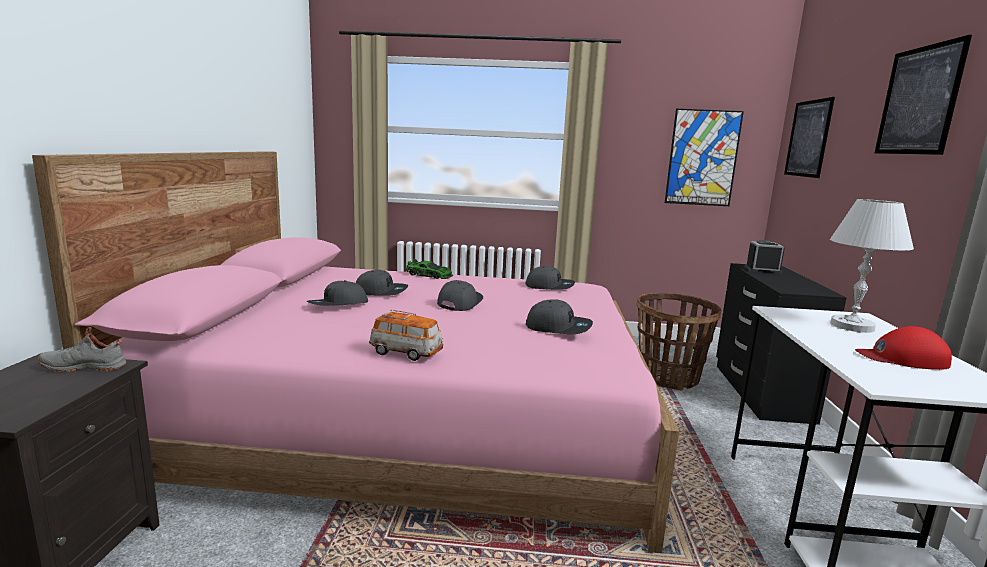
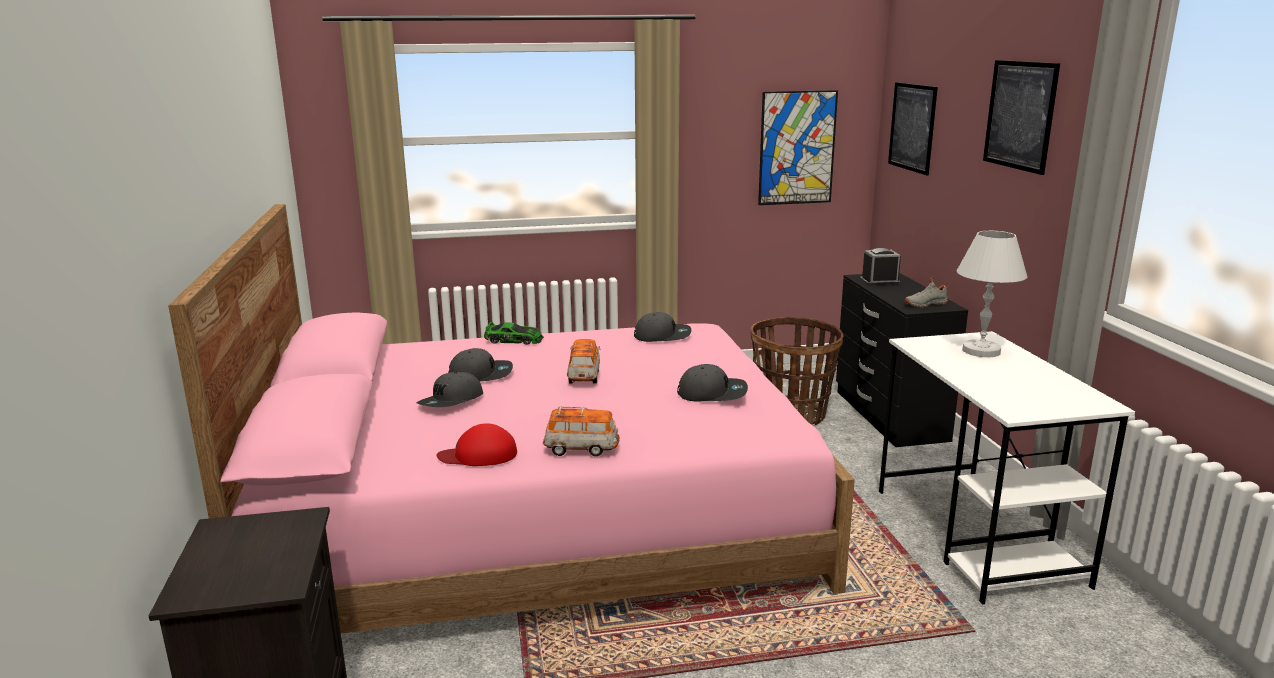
camera: 15 degrees left, 5 degrees up
(85, 367) = (273, 525): grey shoe -> grey shoe (924, 304)
(459, 302) = (584, 376): grey cap -> toy car
(902, 358) = (1026, 382): red cap -> red cap (479, 455)

